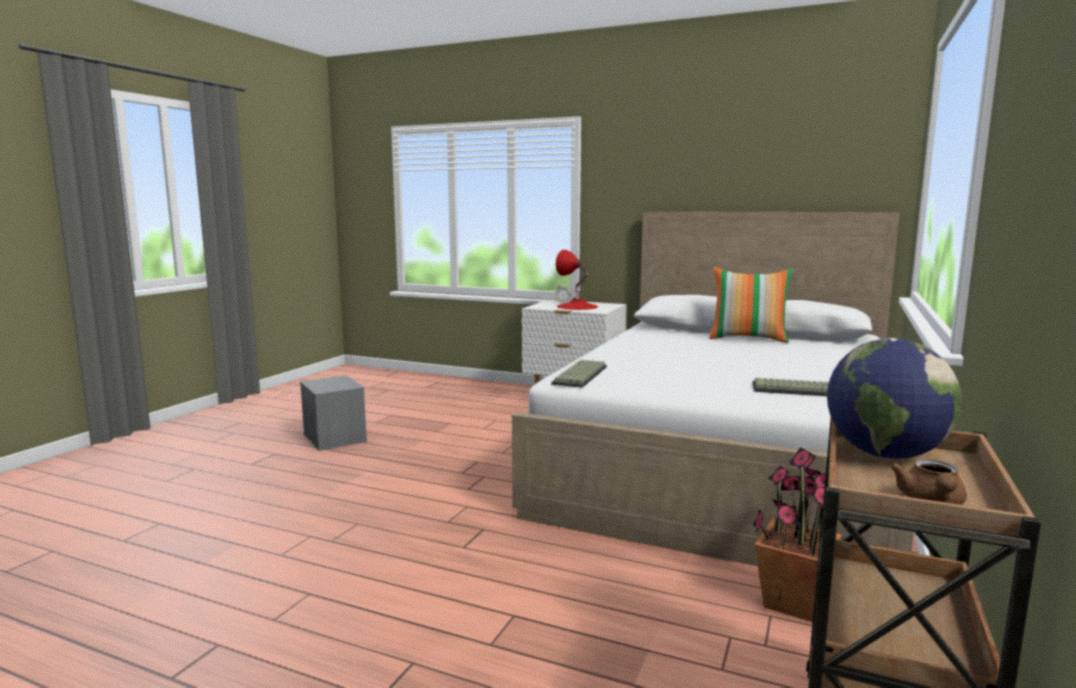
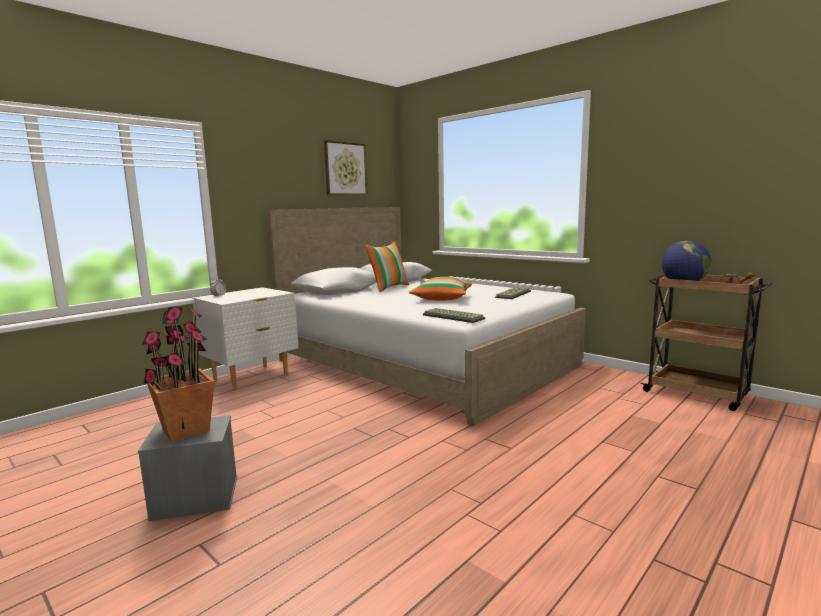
camera: 70 degrees left, 0 degrees up
(577, 306) = (249, 294): red table lamp -> none
(703, 362) = (441, 298): none -> pillow
(785, 152) = (345, 169): none -> picture
(793, 602) = (588, 382): potted plant -> potted plant (185, 430)

